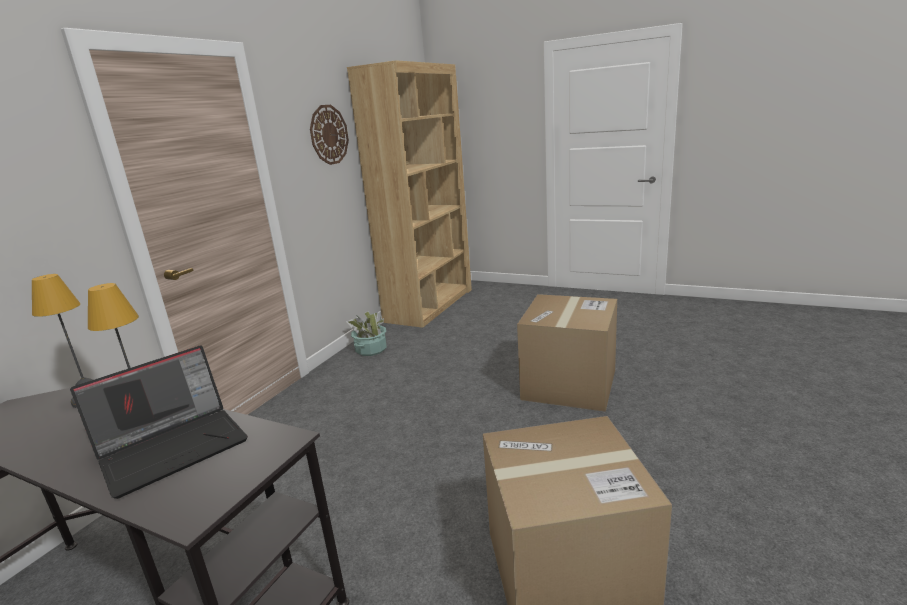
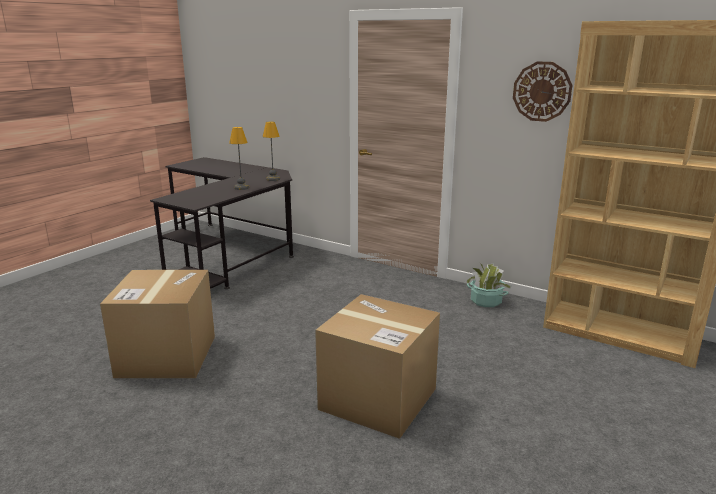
camera: 95 degrees right, 0 degrees up
(174, 446) = (213, 193): laptop -> none

